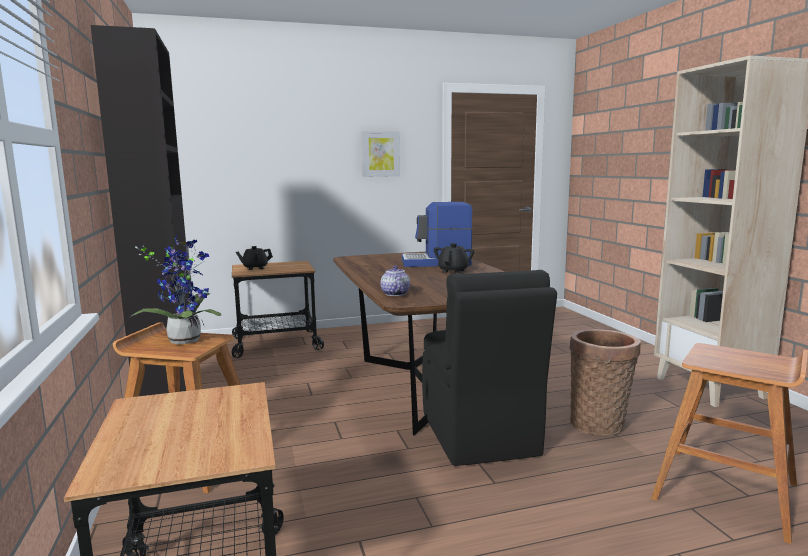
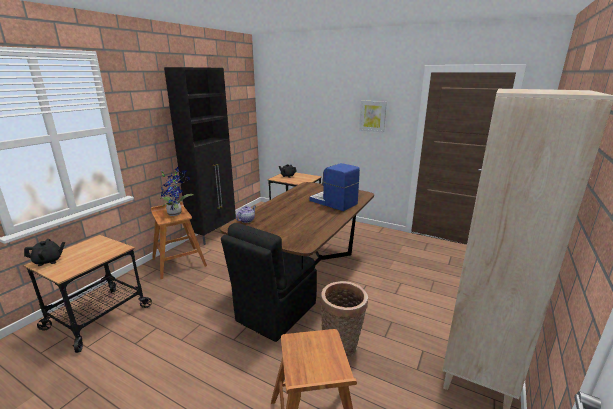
camera: 45 degrees right, 10 degrees up
(453, 271) = (320, 213): black teapot -> black teapot (48, 261)

